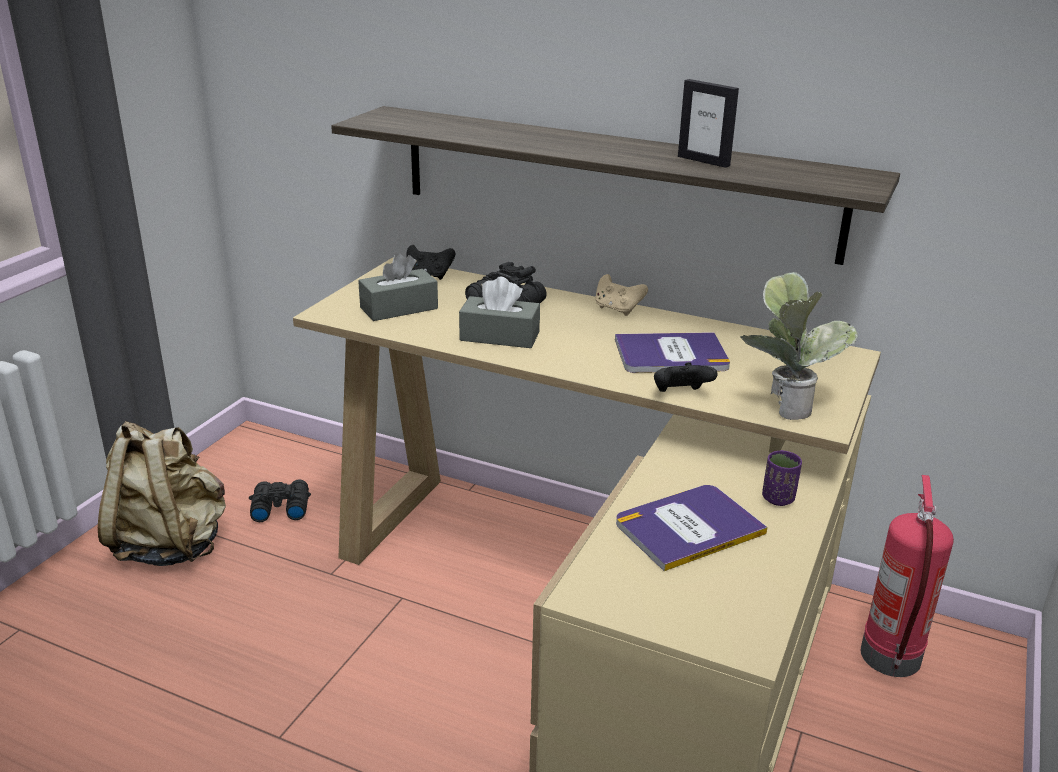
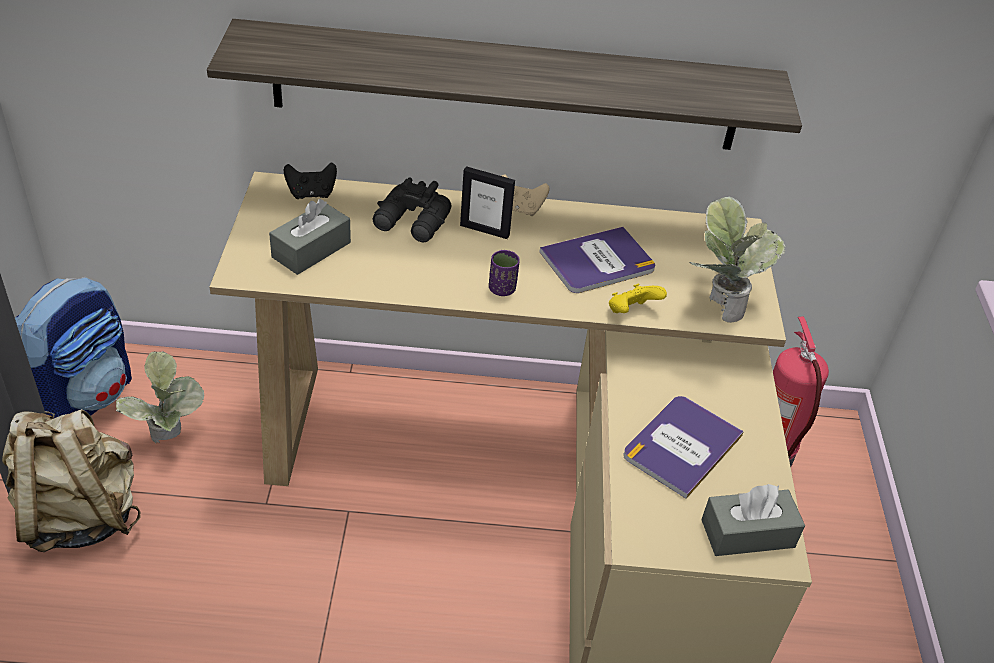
camera: 25 degrees left, 15 degrees up
(232, 462) = (85, 397): none -> backpack
(279, 507) = (170, 440): black binoculars -> potted plant
(499, 336) = (433, 270): grey tissue box -> grey tissue box (747, 533)
(680, 394) = (631, 312): black game controller -> yellow game controller
(703, 161) = (618, 80): picture frame -> picture frame (485, 230)
(778, 499) = (733, 394): purple cup -> purple cup (502, 289)

